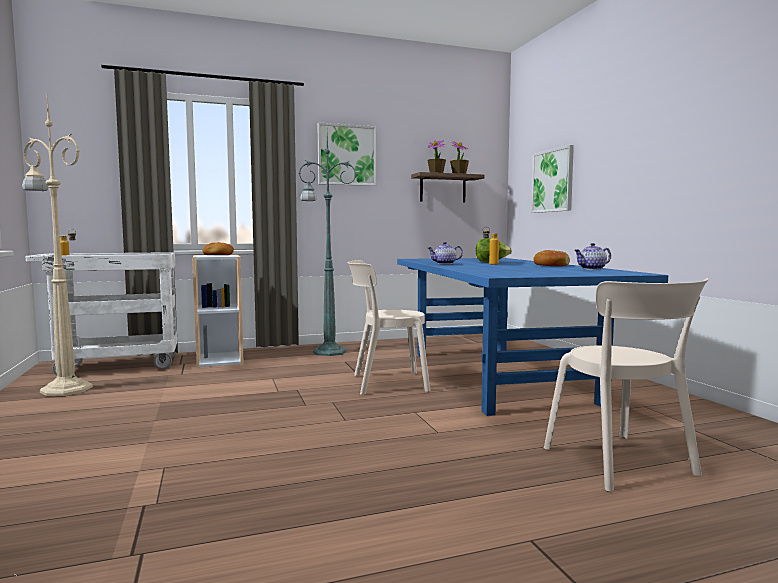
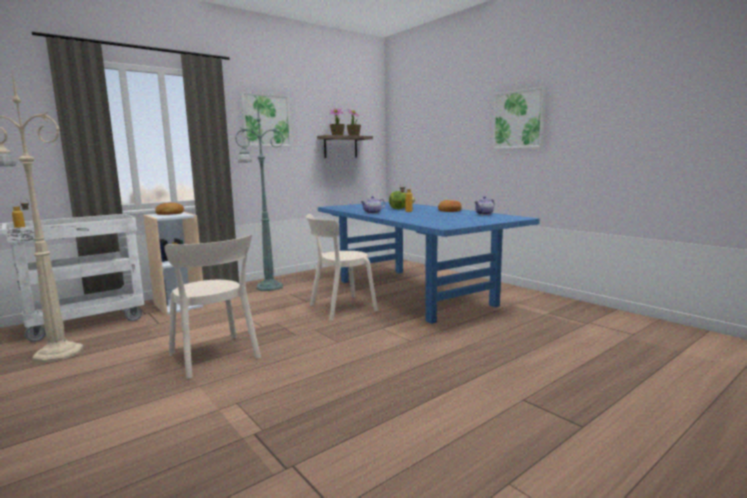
camera: 20 degrees left, 5 degrees up
(553, 181) = (427, 142): picture -> picture (518, 119)
(622, 464) = (534, 343): beige chair -> beige chair (215, 358)

